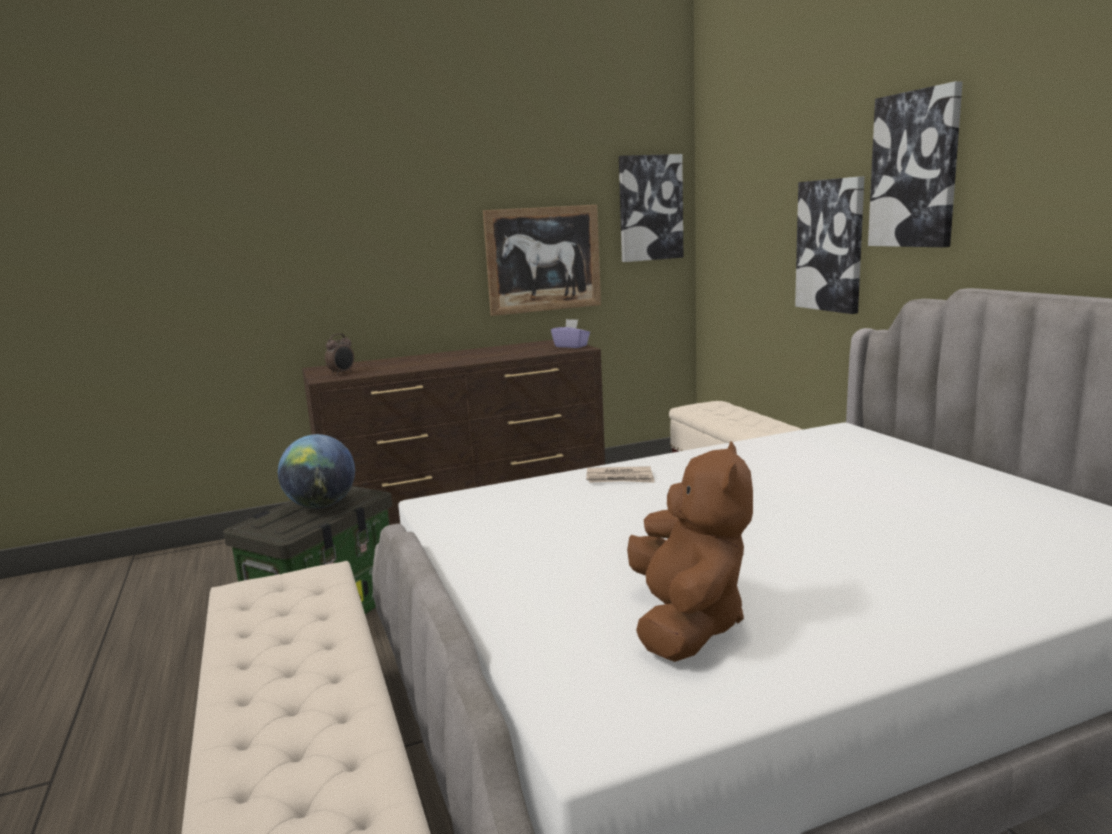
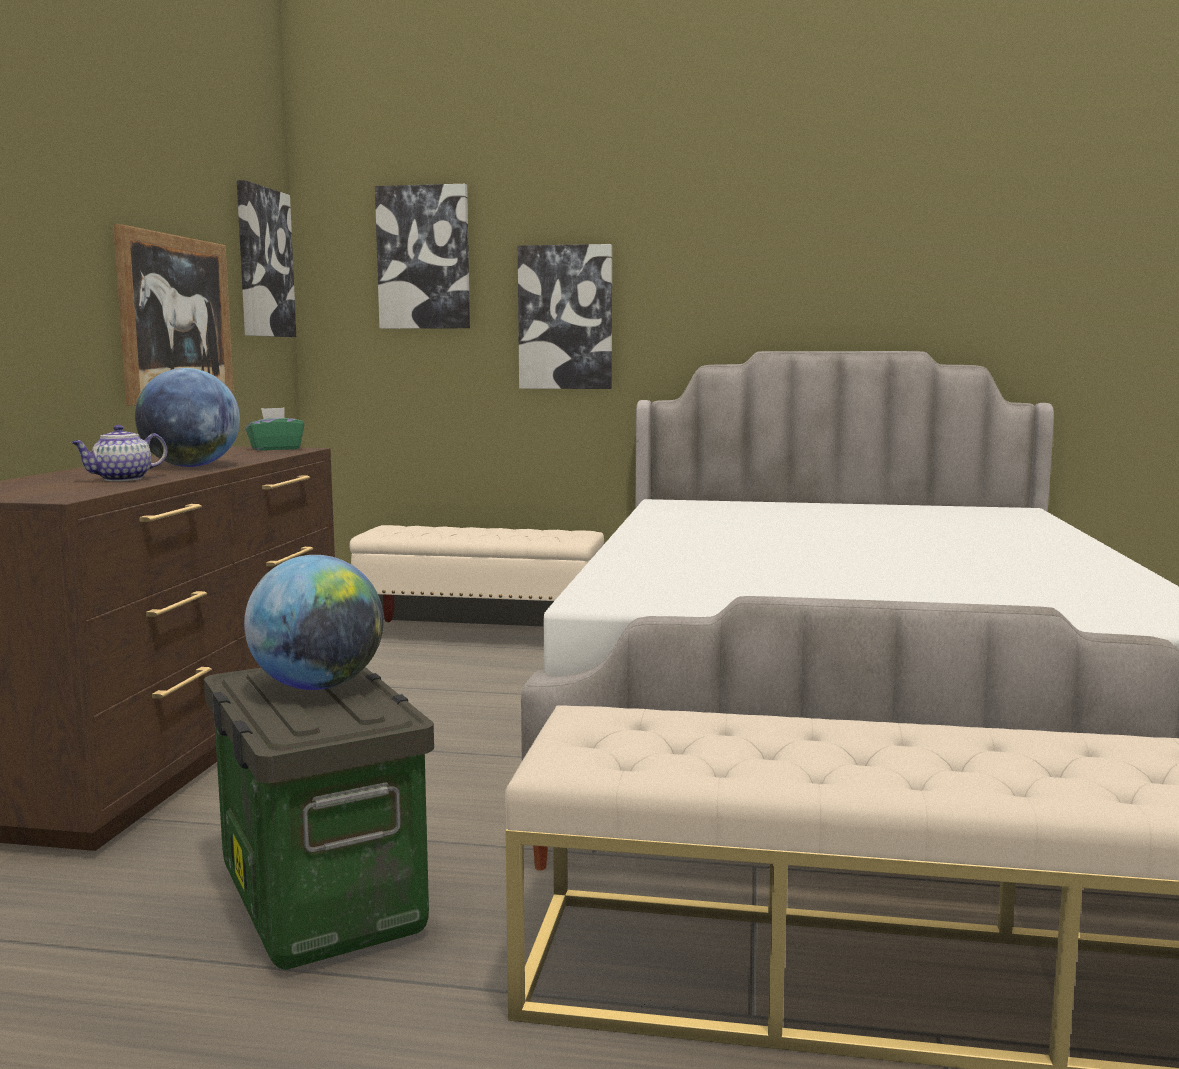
camera: 60 degrees left, 5 degrees down
(342, 373) = (52, 492): alarm clock -> none
(398, 367) = (121, 479): none -> teapot
(464, 359) = (191, 466): none -> globe
(571, 346) = (275, 449): purple tissue box -> green tissue box
(620, 478) = (659, 551): newspaper -> none
(686, 623) = (1031, 585): brown plush toy -> none
(915, 170) = (678, 242): picture -> picture (424, 258)

